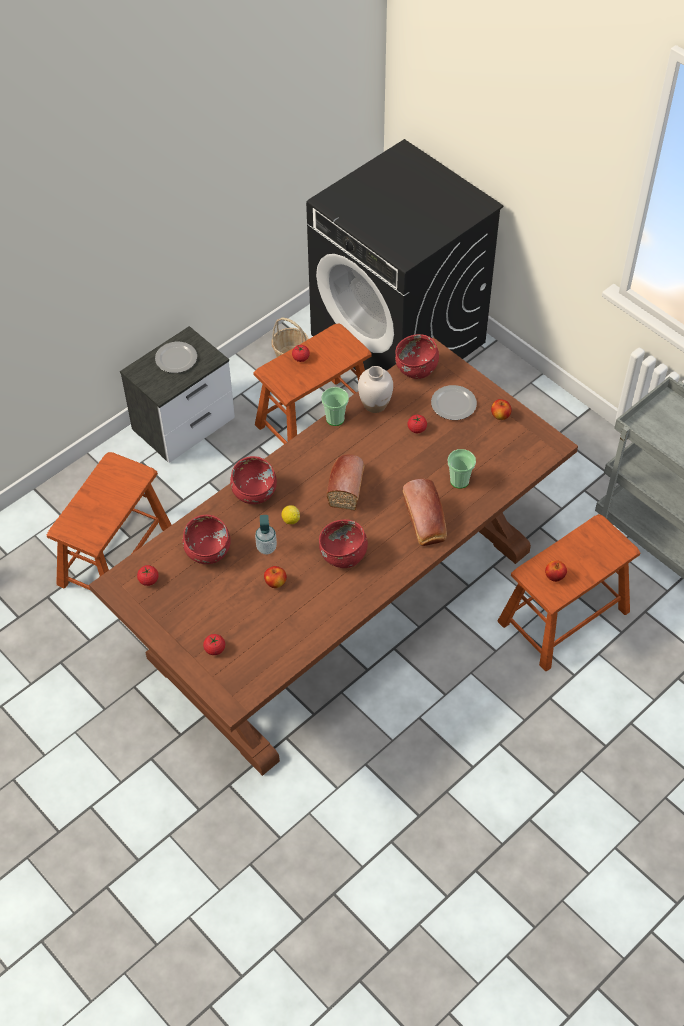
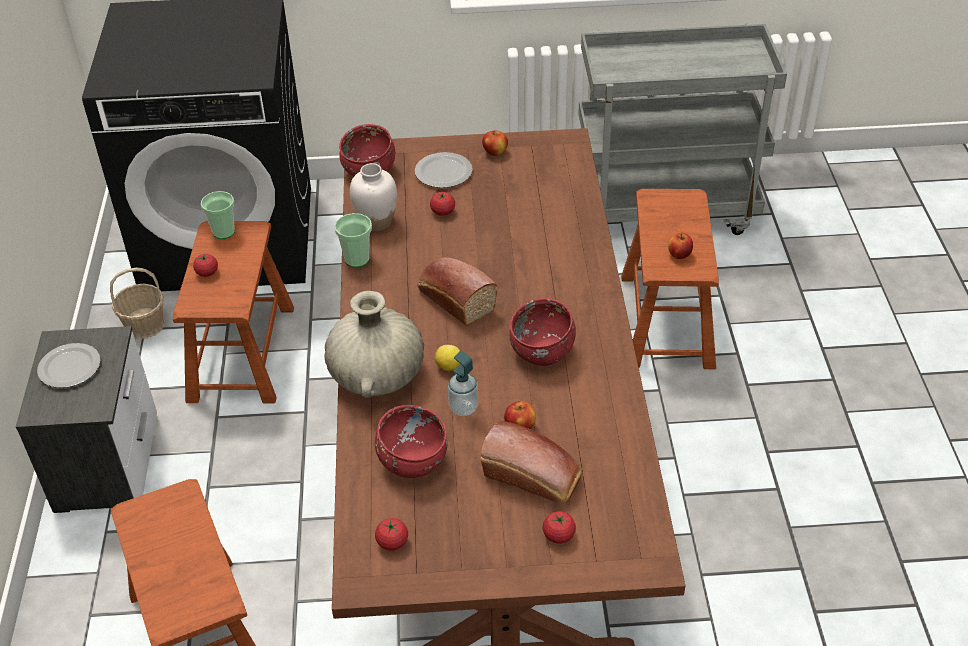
camera: 50 degrees left, 10 degrees down
(254, 493) = (376, 375): red bowl -> beige vase
(425, 522) = (566, 270): bread -> bread (534, 477)
(459, 481) = (541, 219): cup -> cup (223, 232)

